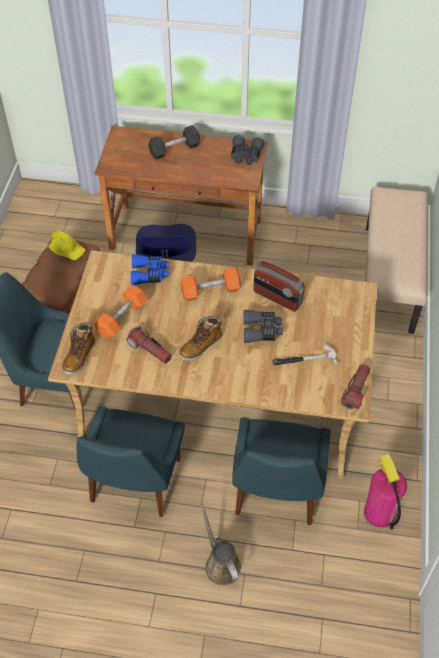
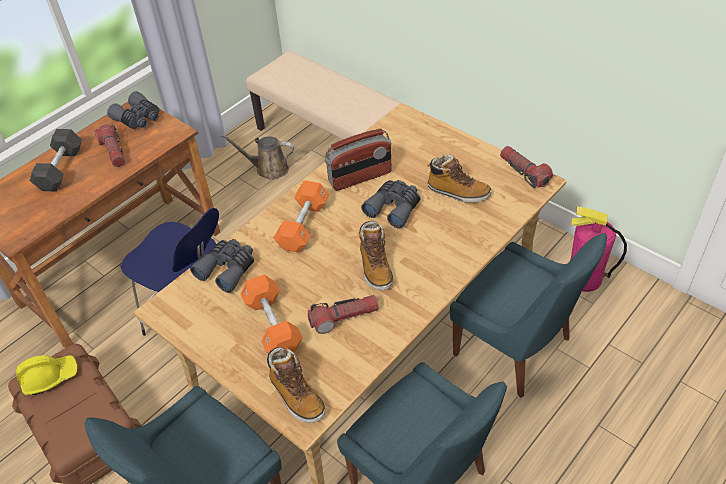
camera: 55 degrees left, 5 degrees down
(149, 274) = (228, 269): blue binoculars -> grey binoculars
(207, 163) = (113, 151): none -> flashlight
(221, 564) = (575, 441): brown watering can -> brown watering can (269, 168)
(304, 359) = (458, 192): hammer -> boot

